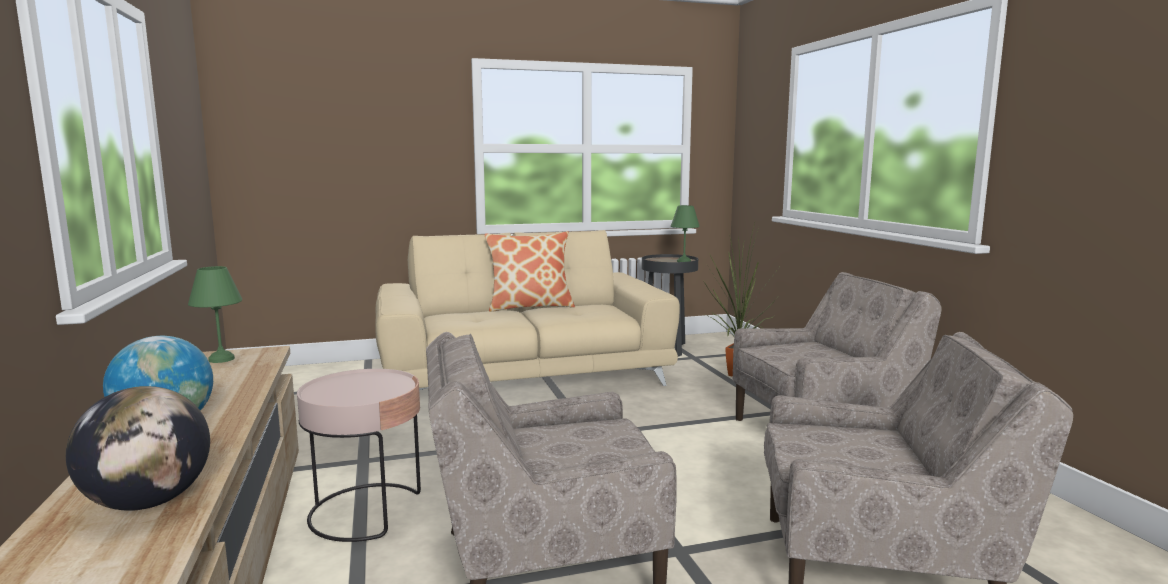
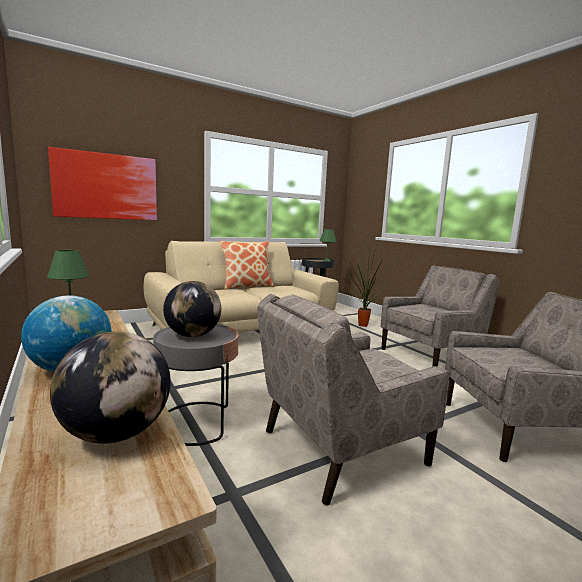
camera: 15 degrees left, 0 degrees up
(325, 157) = (106, 186): none -> picture
(354, 387) = (193, 335): none -> globe
(367, 511) = (197, 422): pink side table -> grey side table

